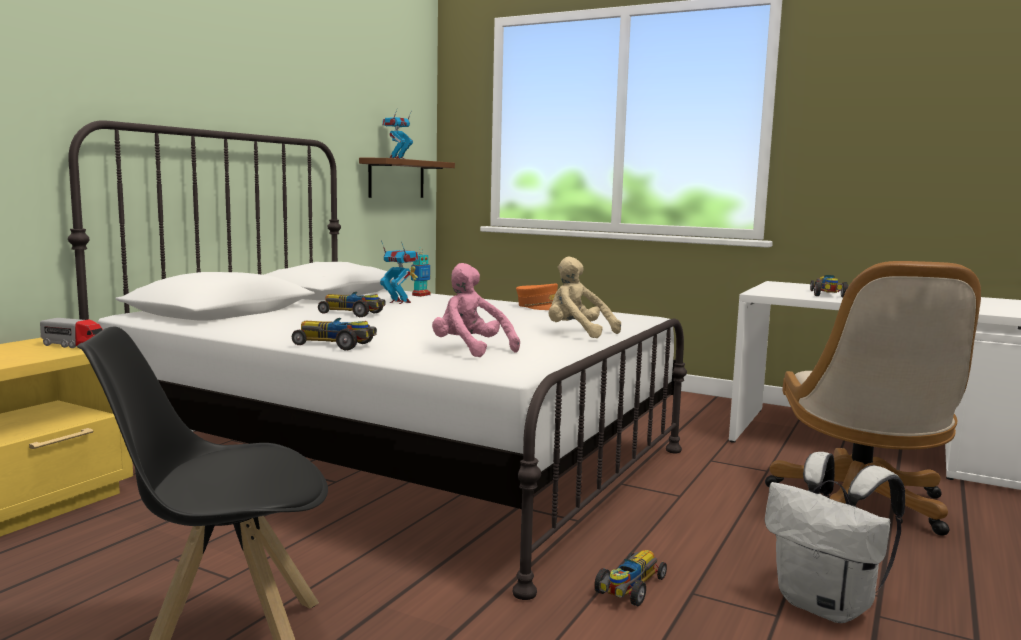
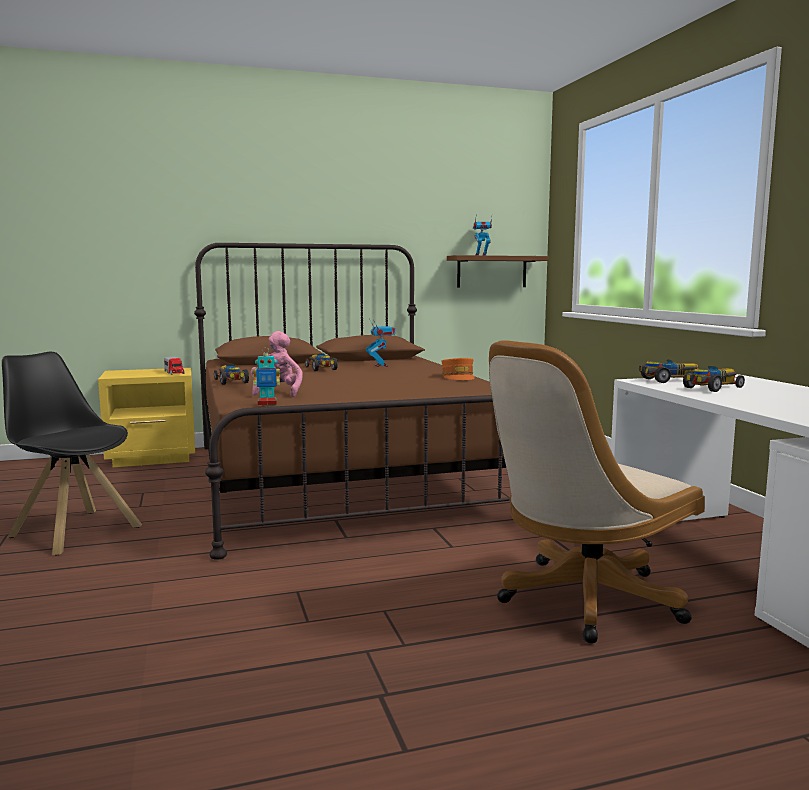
camera: 45 degrees right, 0 degrees up
(399, 459) = (342, 479): white bed -> brown bed
(420, 295) = (418, 363): toy robot -> toy robot (267, 403)
(577, 333) = (389, 393): beige plush toy -> none
(630, 588) = (273, 575): toy car -> toy car (669, 380)
(827, 606) = (351, 632): white backpack -> none

